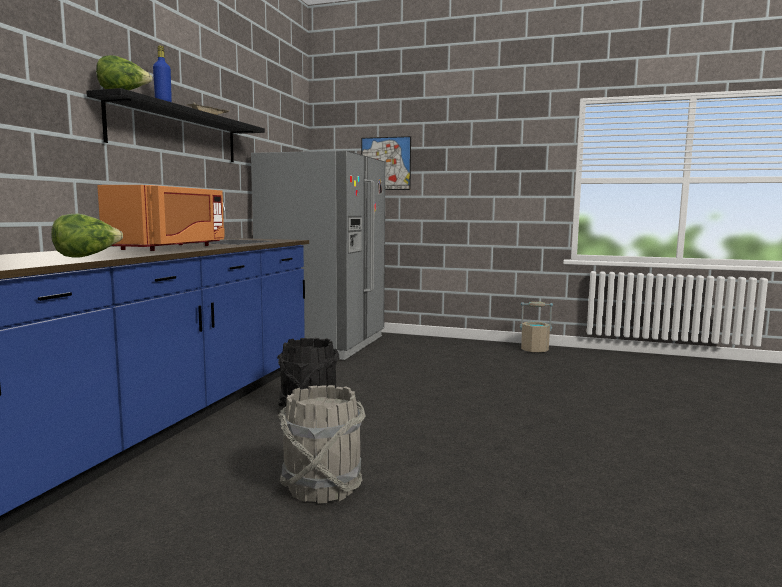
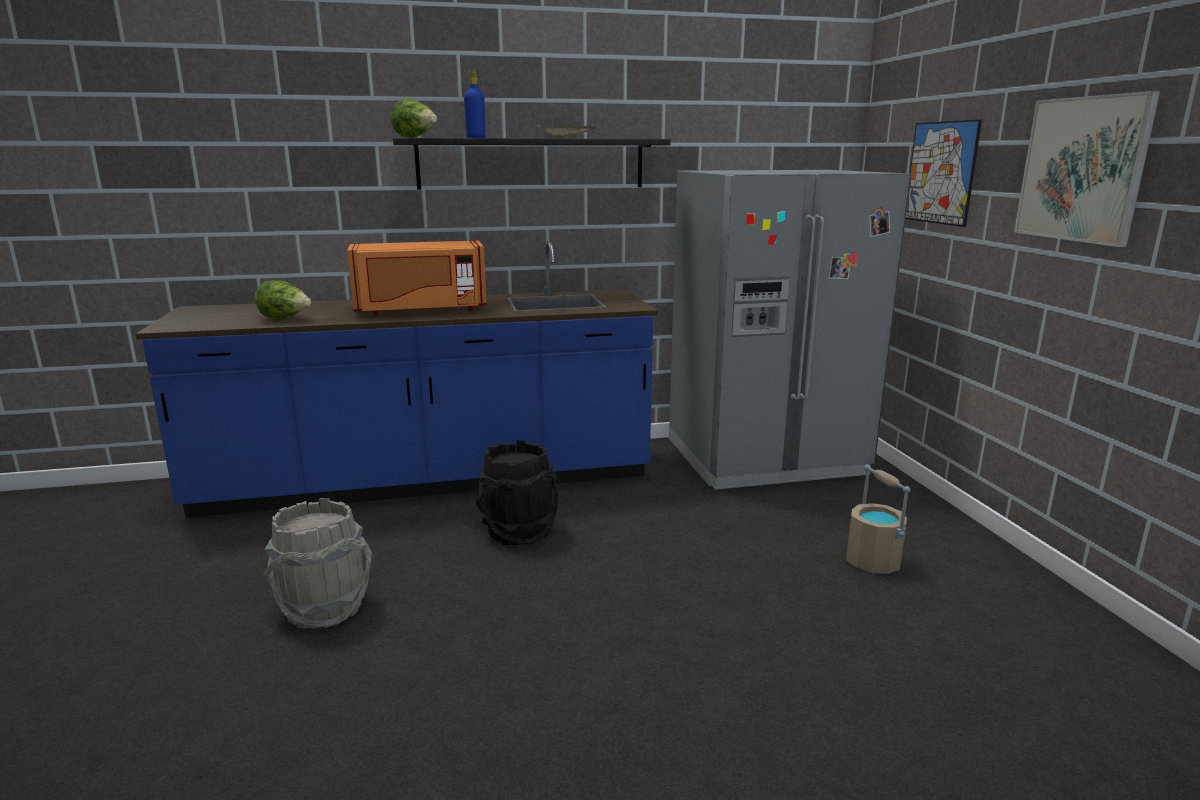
camera: 60 degrees right, 10 degrees up
(478, 158) = (1082, 169): none -> picture
(535, 350) = (1068, 624): beige bucket -> beige bucket (873, 562)

